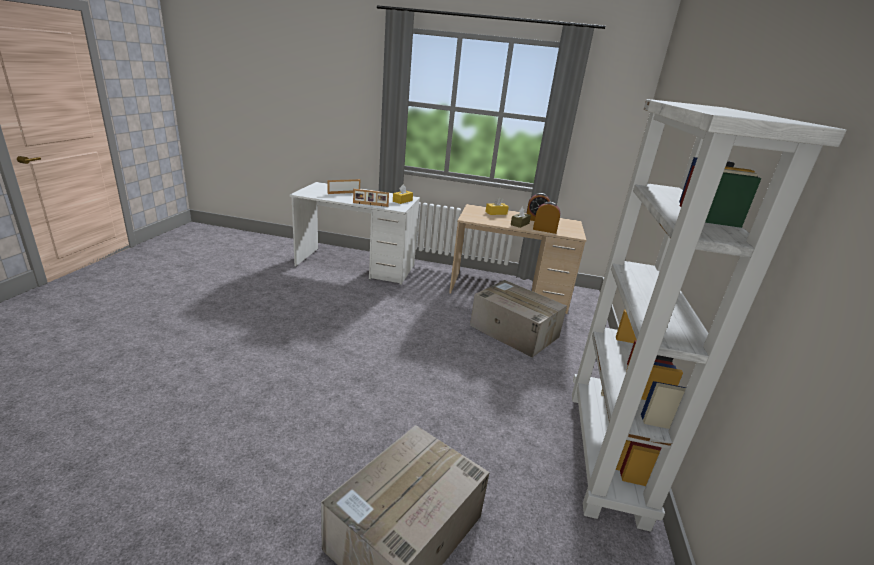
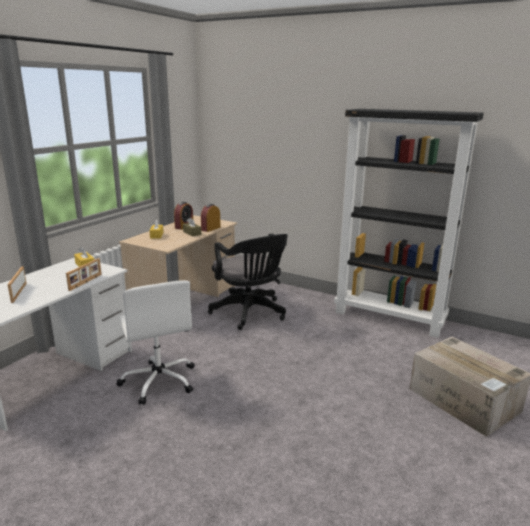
camera: 70 degrees left, 5 degrees down
(365, 303) = (159, 381): none -> white office chair
(513, 331) = (250, 313): cardboard box -> black office chair
(606, 453) = (390, 317): white bookcase -> black bookcase

